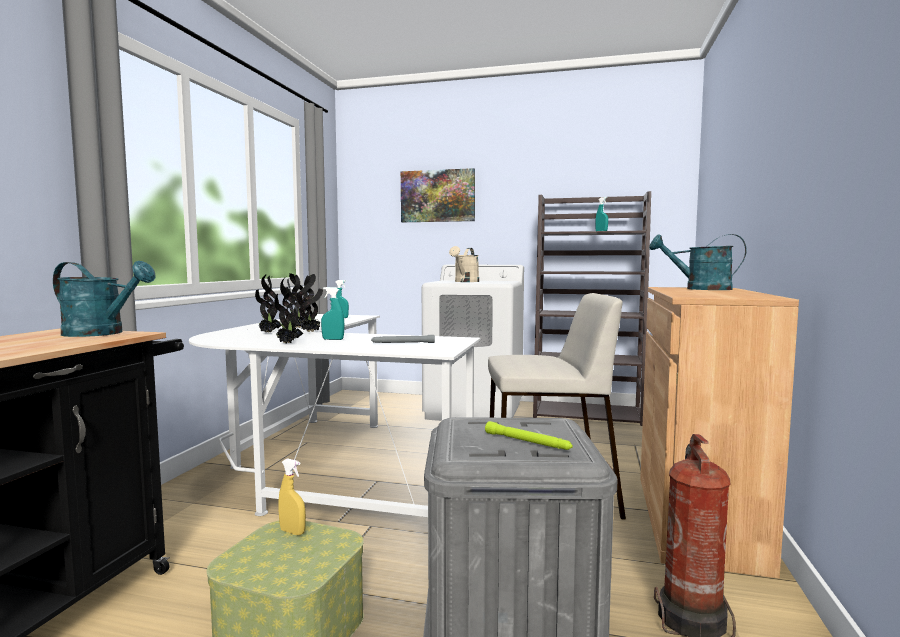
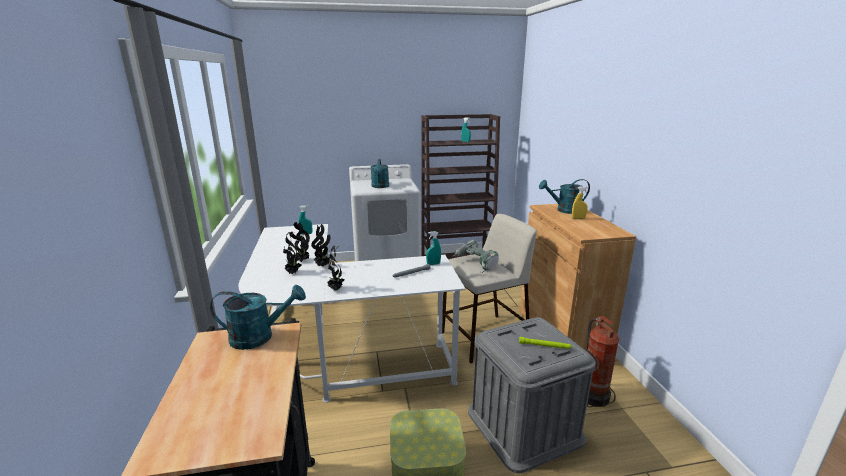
camera: 25 degrees left, 15 degrees up
(292, 532) = (412, 421): yellow spray bottle -> yellow spray bottle (578, 218)
(333, 339) = (357, 276): turquoise spray bottle -> turquoise spray bottle (433, 264)
(438, 196) = (339, 111): picture -> none
(465, 281) = (380, 186): beige watering can -> turquoise watering can
(527, 358) = (475, 263): none -> power drill

